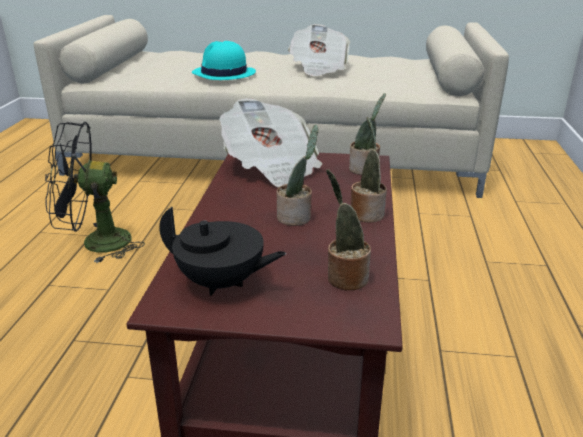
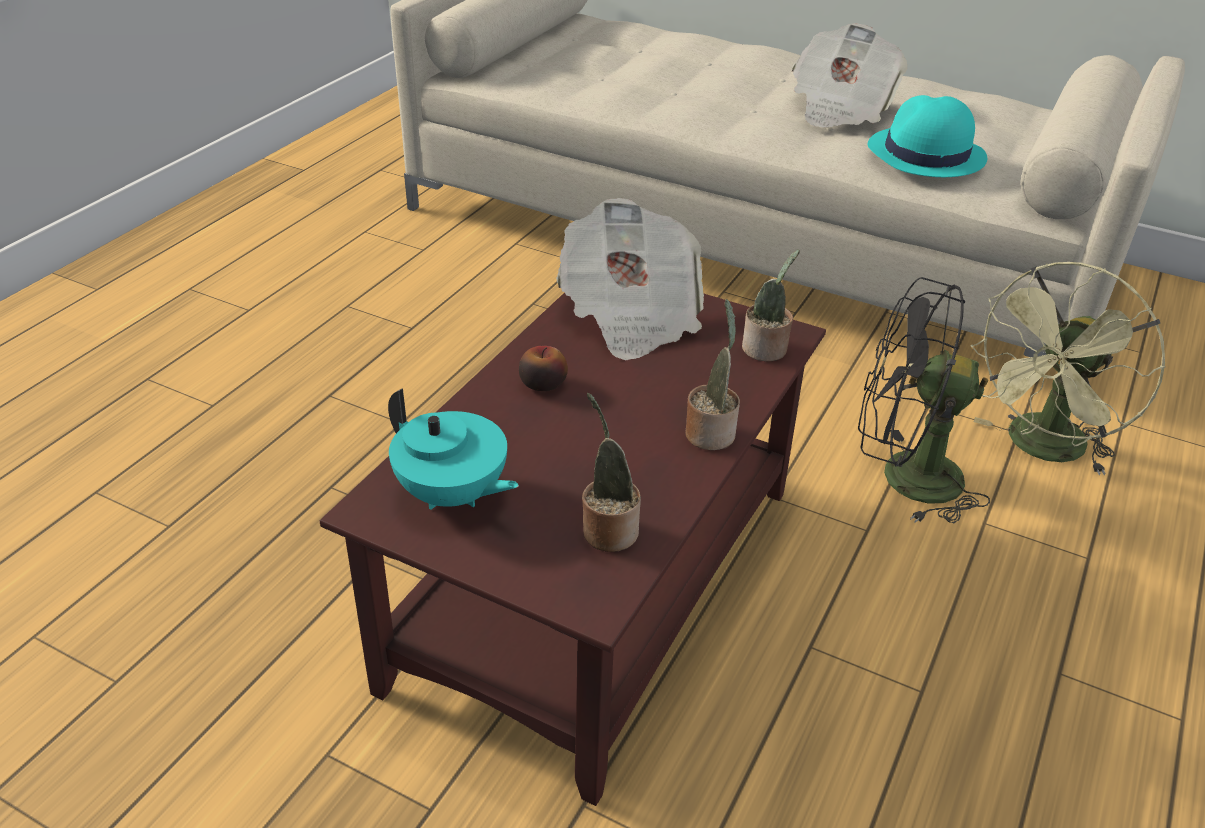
camera: 20 degrees right, 10 degrees up
(96, 243) = (413, 343): black fan -> black fan (903, 477)
(222, 283) = (452, 495): black teapot -> turquoise teapot
(223, 74) = (671, 97): turquoise hat -> turquoise hat (925, 154)
(241, 210) = (543, 383): none -> apple
(296, 217) = (608, 415): potted plant -> none
(487, 221) = (1040, 449): none -> green fan

